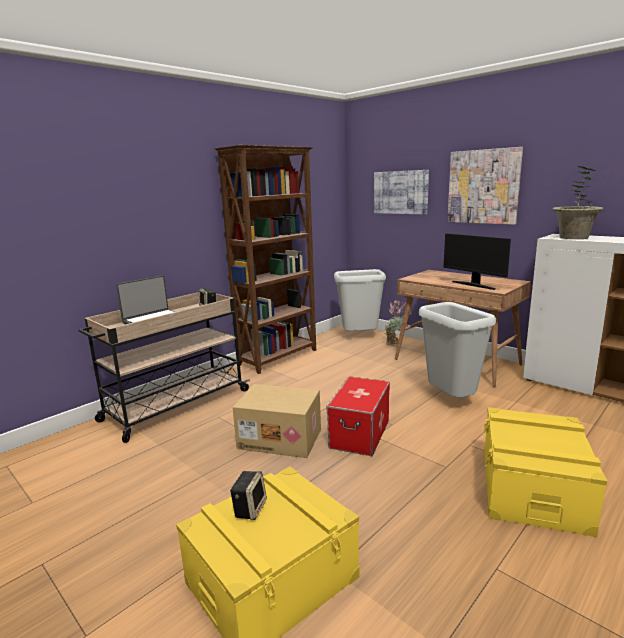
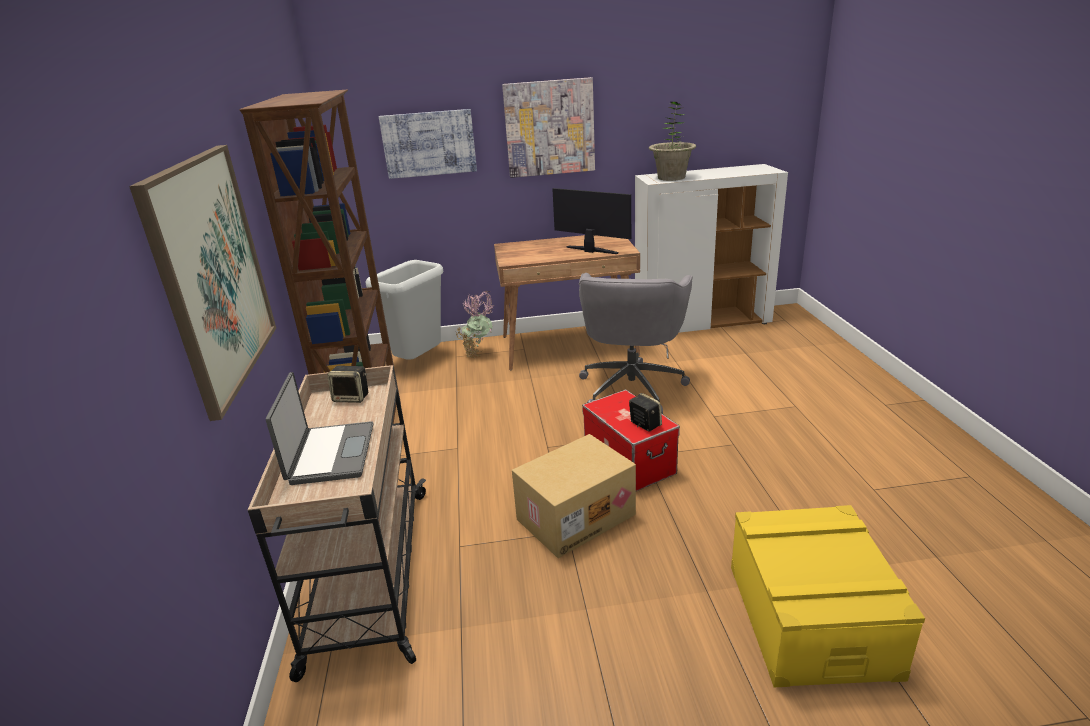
camera: 50 degrees left, 10 degrees up
(138, 215) = (213, 273): none -> picture
(250, 508) = (792, 564): speaker -> speaker (644, 424)
(449, 400) = (632, 386): grey trash can -> grey office chair
(473, 285) = (591, 250): monitor -> monitor turned 150 degrees counterclockwise
(533, 489) = (799, 424): yellow storage box -> none

